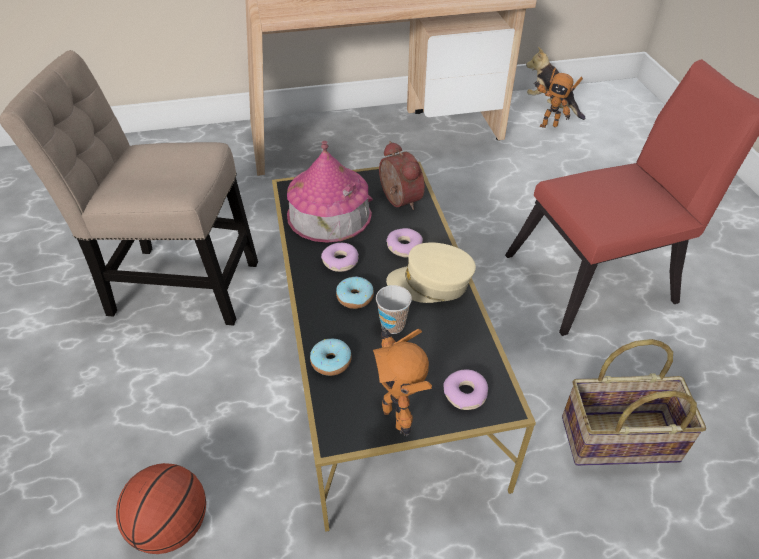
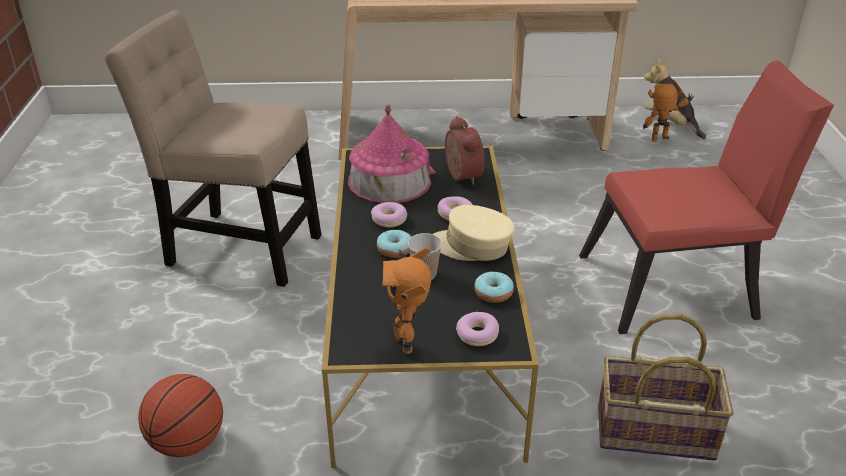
camera: 10 degrees right, 10 degrees down
(331, 362) = (357, 296): donut -> donut (493, 293)
(548, 125) = (661, 140): toy robot -> toy robot turned 150 degrees clockwise

